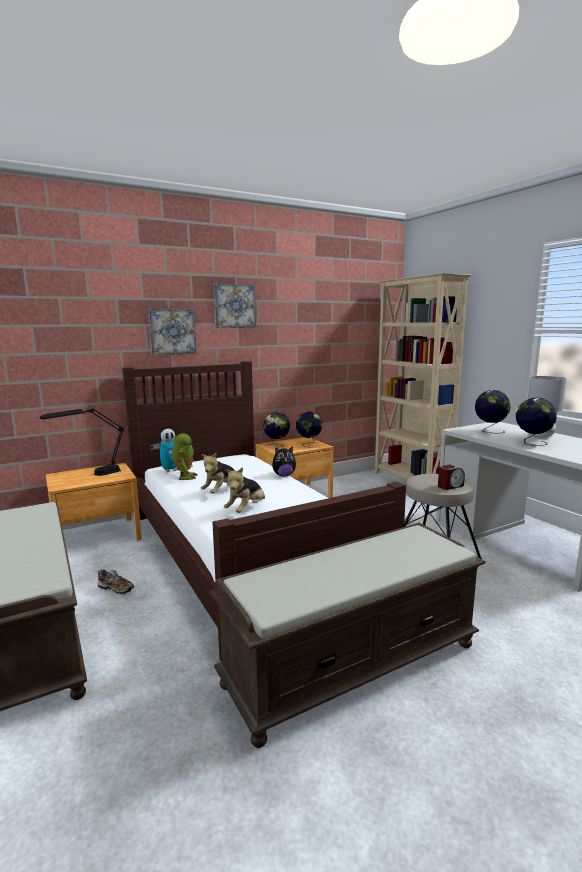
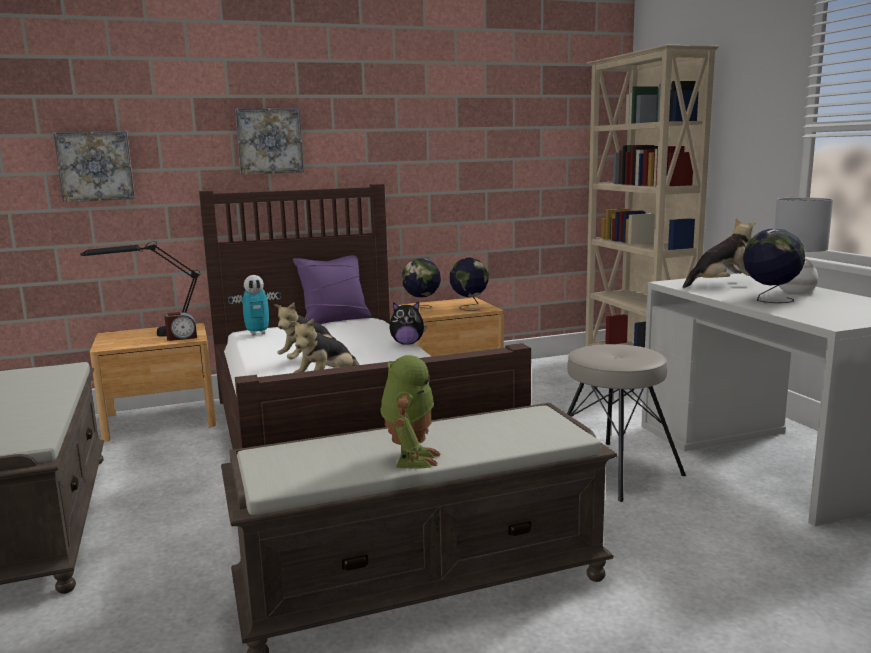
camera: 10 degrees right, 0 degrees up
(116, 589) = (158, 480): shoe -> none
(185, 477) = (271, 341): toy robot -> toy robot (410, 458)
(219, 457) = (334, 320): none -> purple pillow
(234, 306) = (360, 104): picture -> picture (95, 166)
(450, 486) = (626, 360): alarm clock -> alarm clock (182, 338)
(489, 431) = (720, 284): globe -> plush toy

